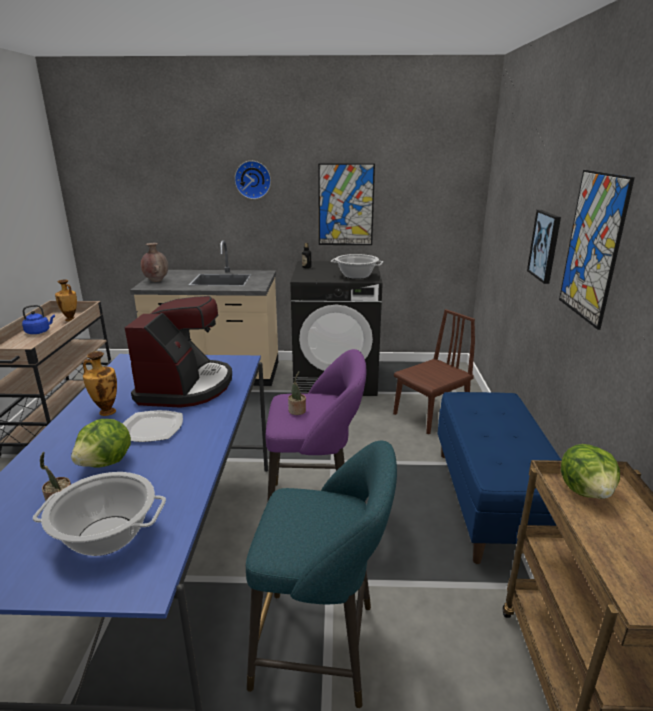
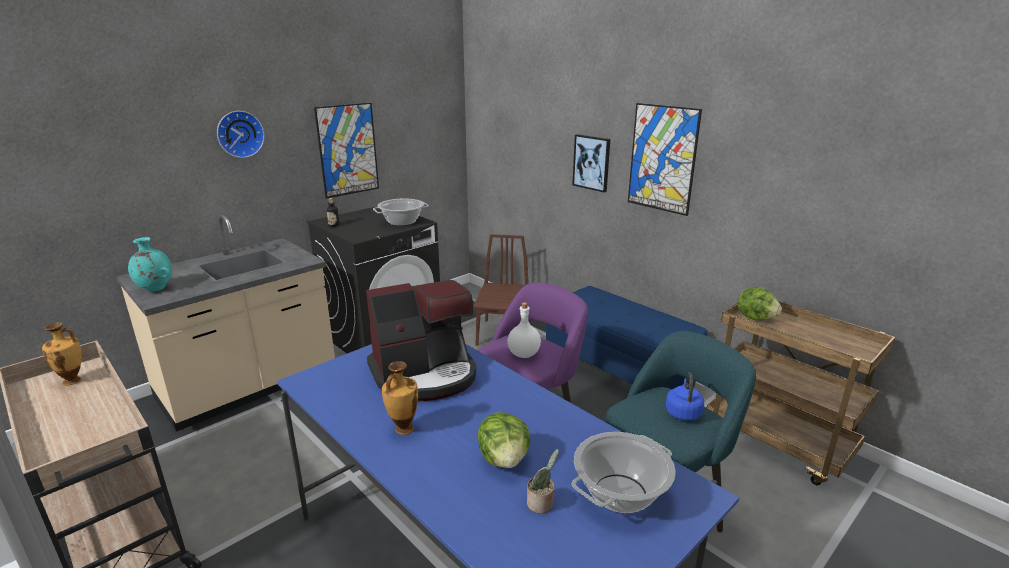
camera: 45 degrees left, 0 degrees up
(39, 332) = (57, 413): blue kettle -> blue kettle (683, 412)
(152, 428) = (477, 417): plate -> none
(156, 281) = (155, 289): brown vase -> turquoise vase
(186, 387) = (425, 374): coffee machine -> coffee machine turned 105 degrees clockwise
(297, 411) = (523, 354): potted plant -> white bottle

